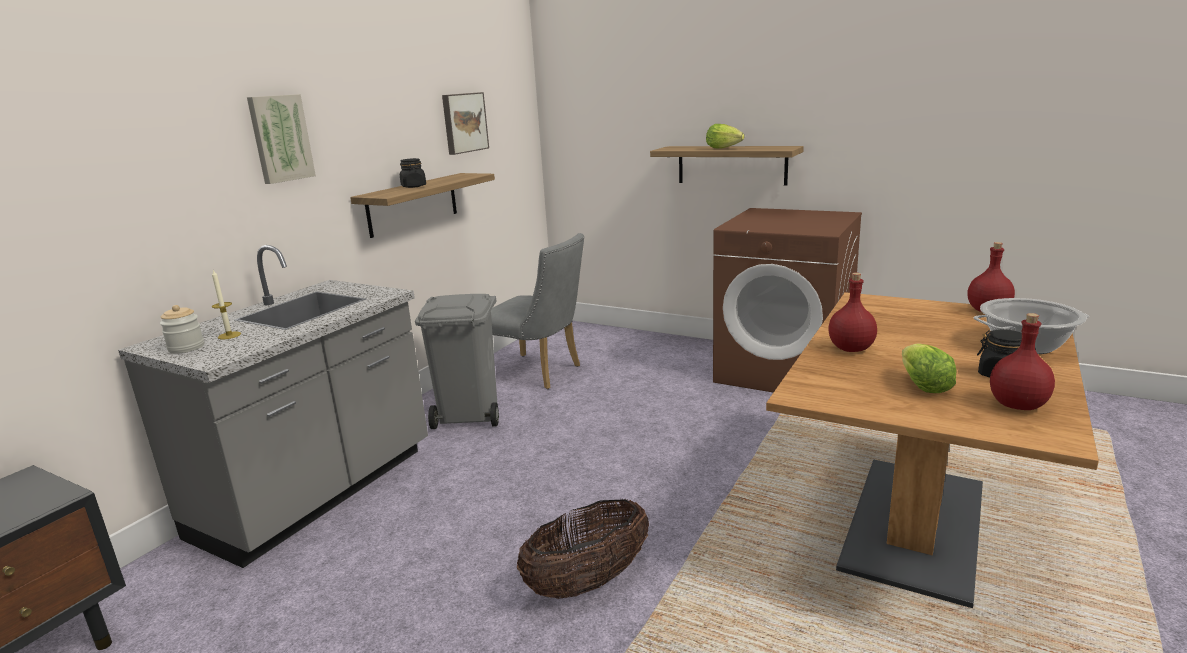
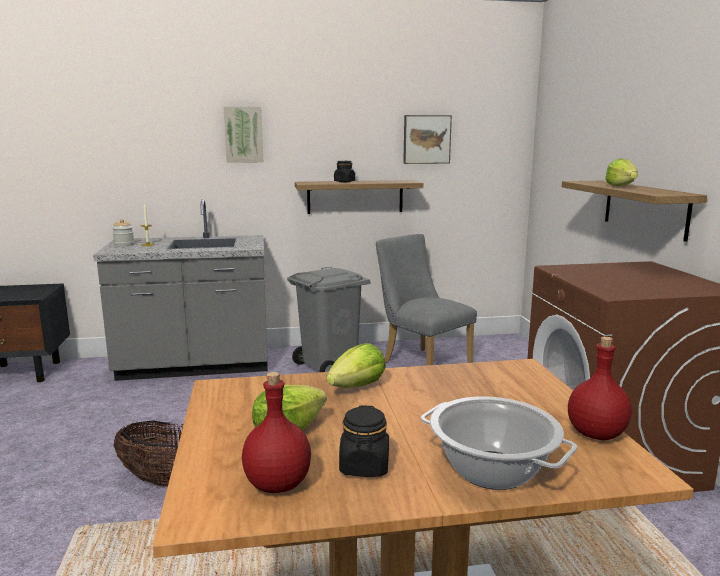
camera: 50 degrees right, 5 degrees down
(540, 373) = (422, 363): grey chair -> grey chair turned 150 degrees clockwise
(850, 348) = (358, 387): red bottle -> lettuce

